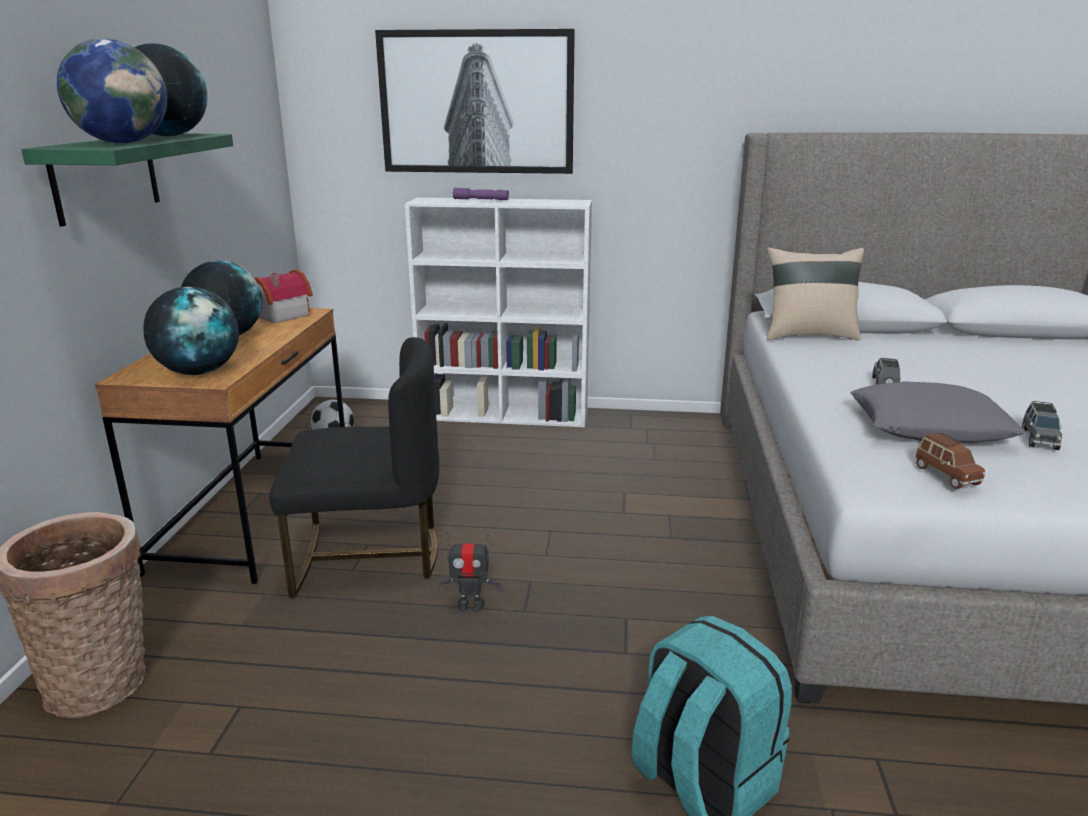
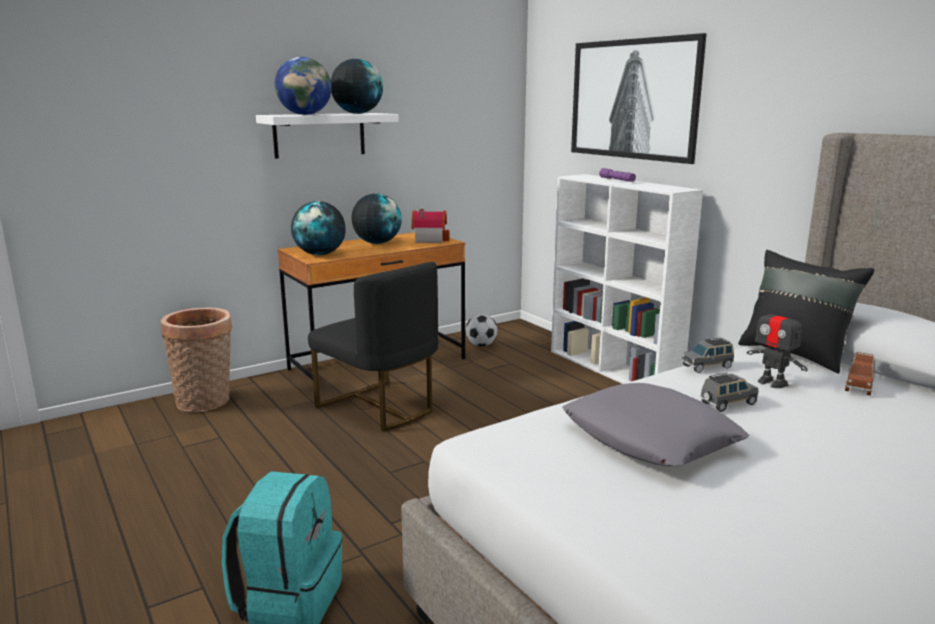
camera: 50 degrees right, 5 degrees down
(106, 177) = (319, 135): green shelf -> white shelf
(470, 605) = (373, 454): toy robot -> toy robot (772, 382)
(808, 335) = (795, 354): beige pillow -> black pillow
(946, 475) = (539, 460): brown toy car -> brown toy car (859, 386)
(1039, 439) = (730, 492): grey toy car -> grey toy car (707, 366)

